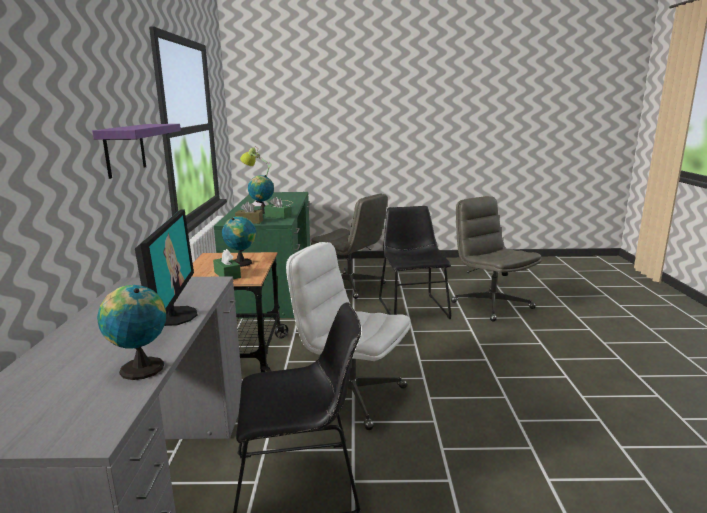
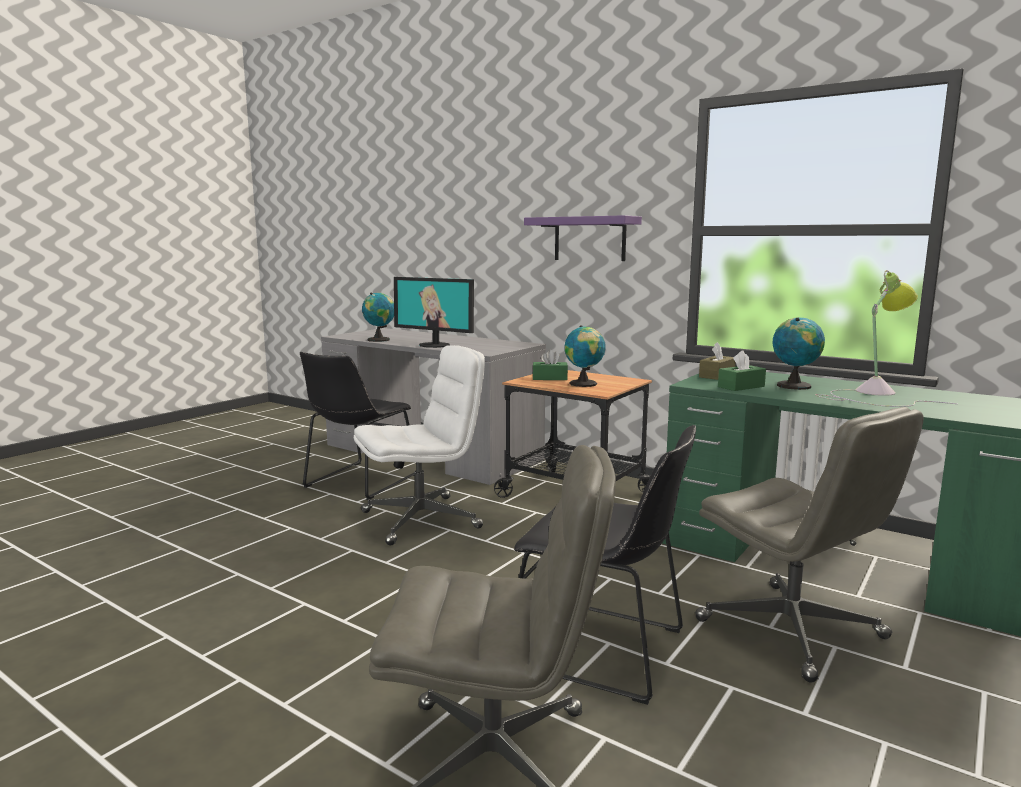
camera: 125 degrees right, 5 degrees down
(351, 286) = (793, 630): grey office chair -> grey office chair turned 105 degrees counterclockwise

